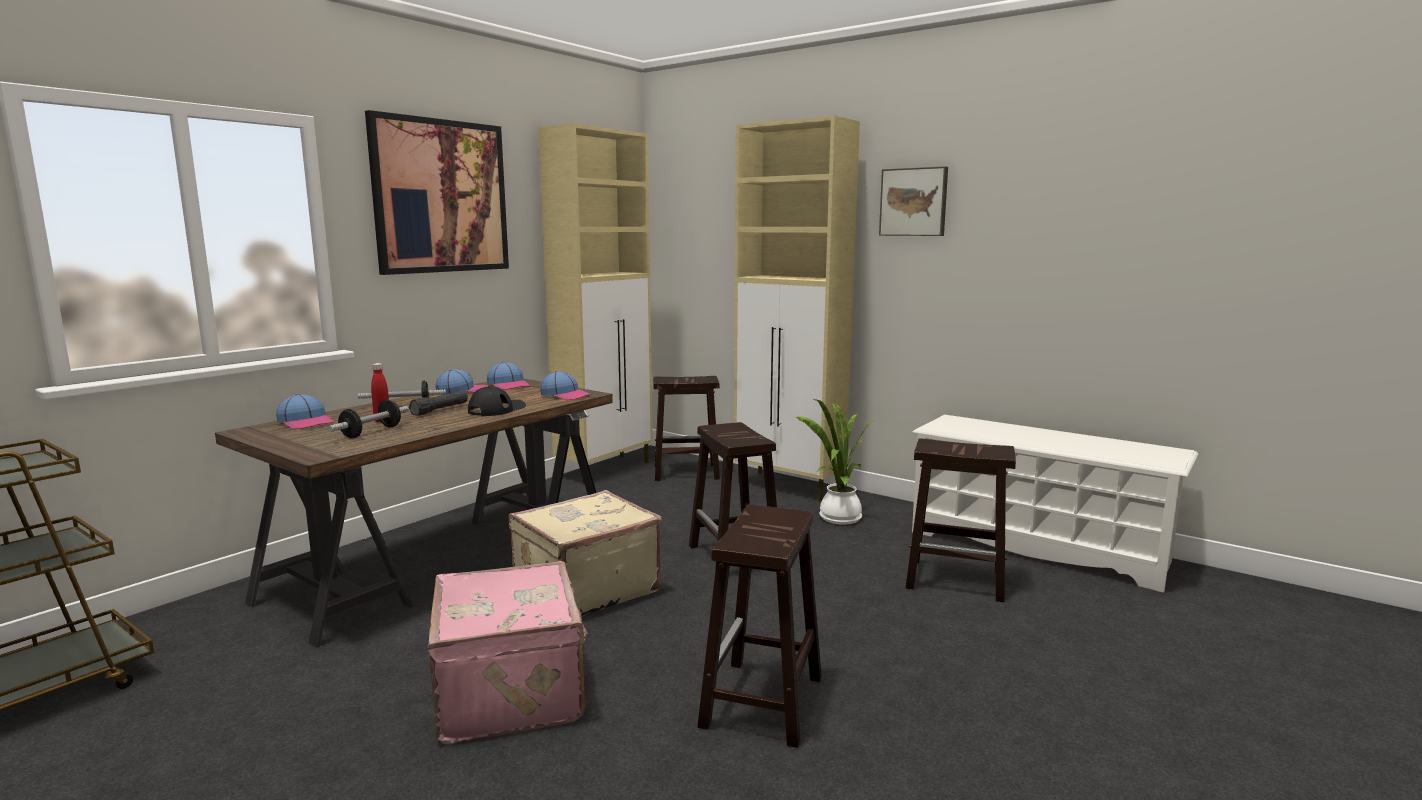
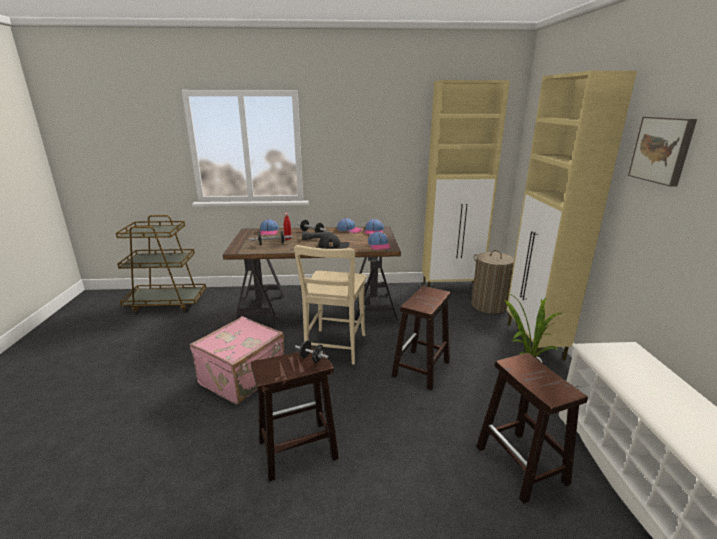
camera: 50 degrees right, 10 degrees up
(441, 196) = (364, 126): picture -> none
(584, 590) = (334, 348): beige suitcase -> beige chair
(685, 472) = (488, 305): brown stool -> laundry basket
(772, 515) = (312, 359): none -> black dumbbell

